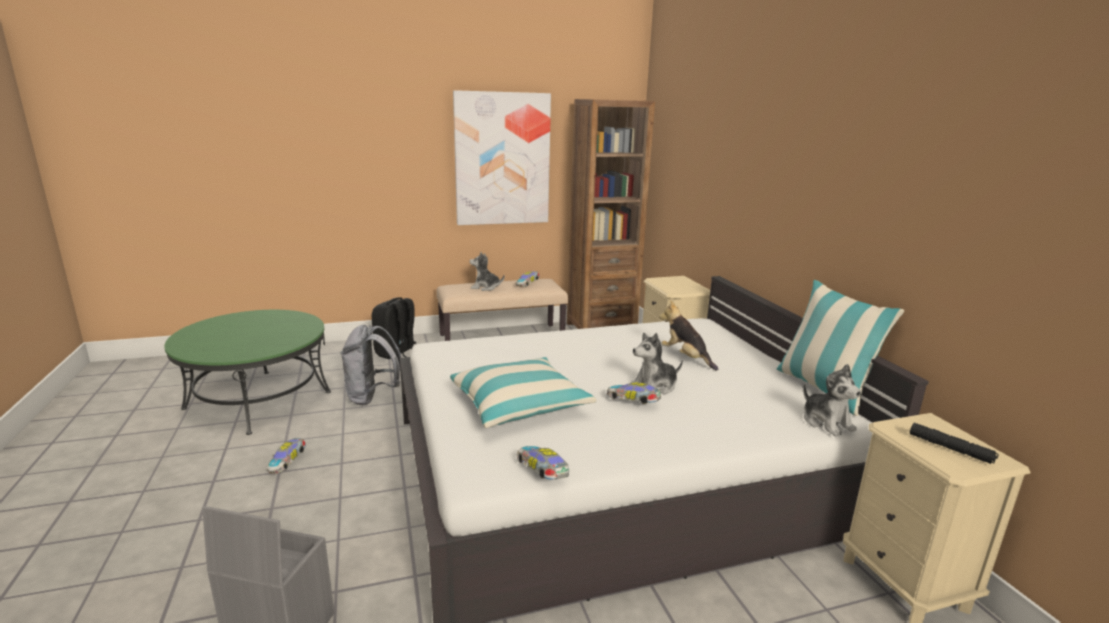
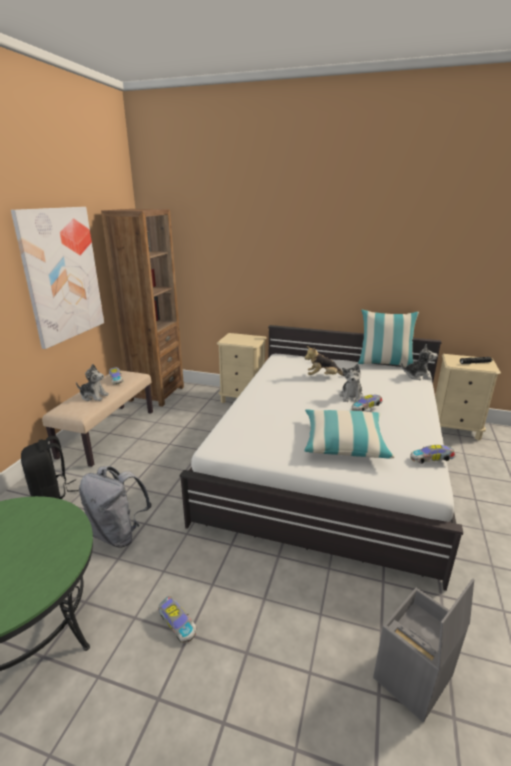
camera: 55 degrees left, 5 degrees up
(485, 287) = (94, 396): plush toy -> plush toy turned 120 degrees counterclockwise

